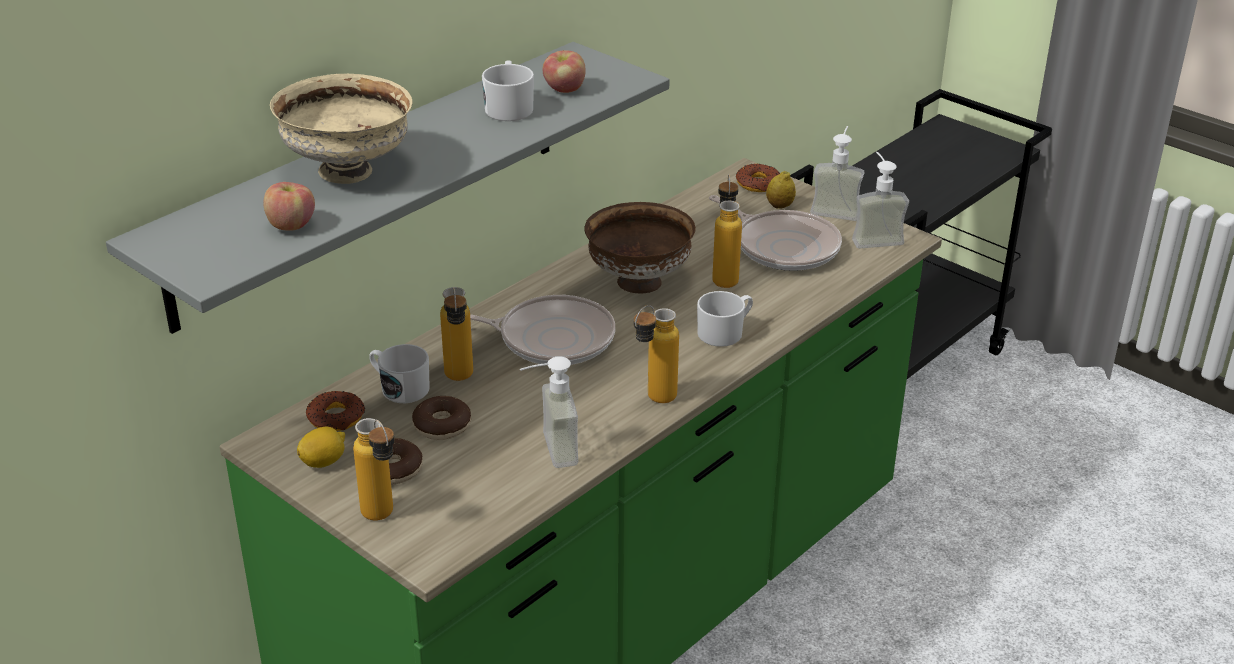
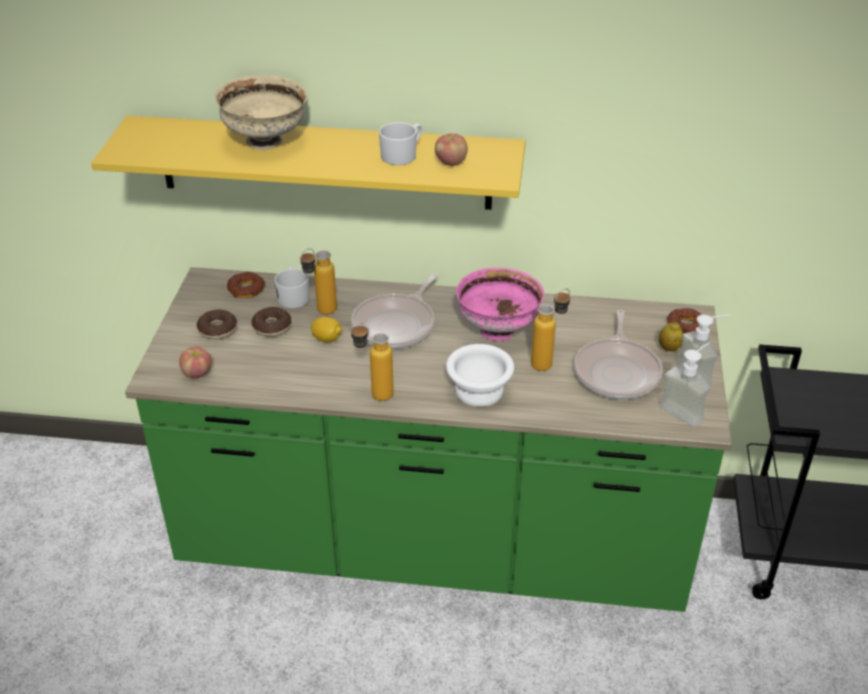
camera: 55 degrees right, 5 degrees up
(291, 225) = (188, 152): apple -> apple (197, 373)
(323, 461) = (205, 304): lemon -> lemon (327, 339)
(371, 181) = (324, 162): grey shelf -> yellow shelf
(383, 519) = (173, 347): bottle -> none
(548, 451) = (284, 375): soap dispenser -> none
(550, 339) = (396, 325): frying pan -> frying pan turned 60 degrees clockwise
(638, 282) = (497, 330): brown bowl -> pink bowl
(725, 332) = (481, 390): white mug -> white bowl

